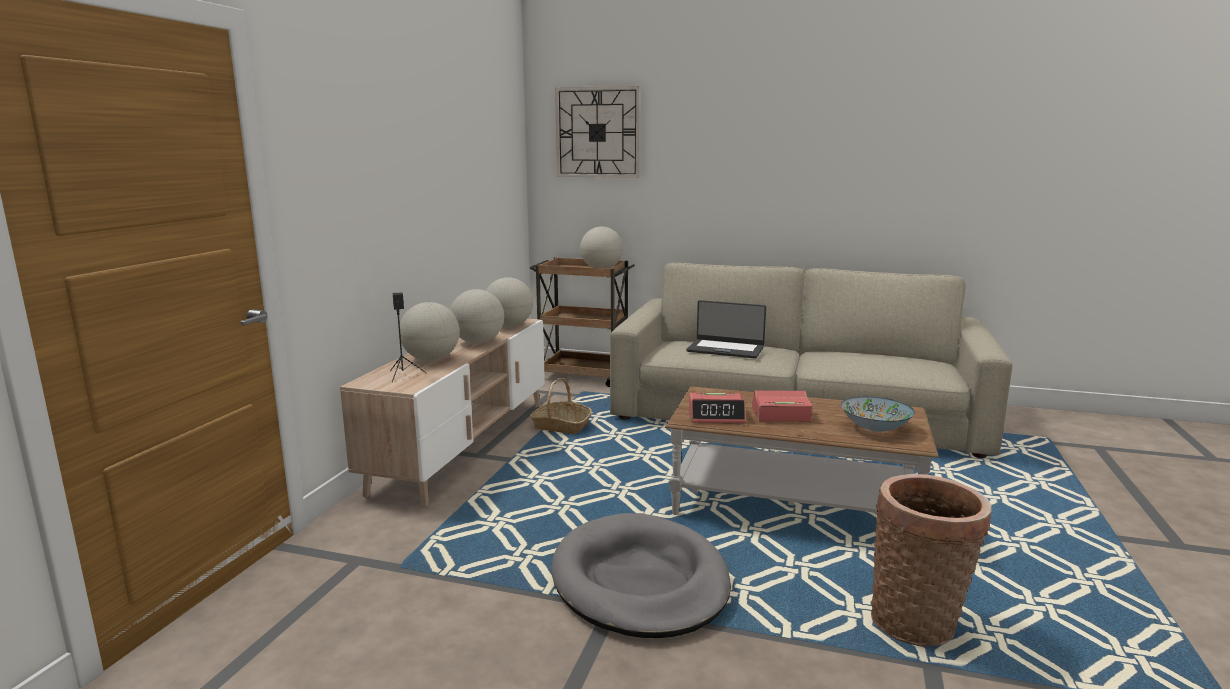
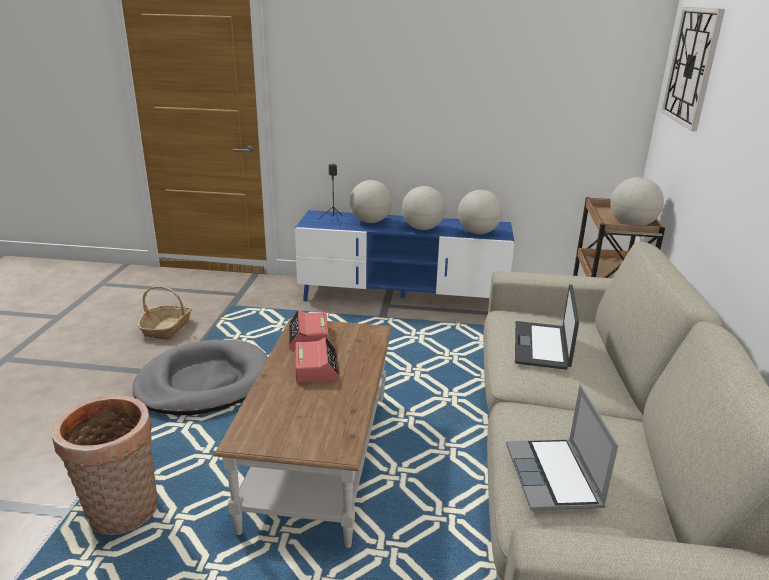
camera: 80 degrees right, 10 degrees up
(464, 444) = (402, 297): beige tv stand -> blue tv stand
(561, 426) = (457, 329): basket -> basket (167, 328)
(875, 428) = (283, 419): bowl -> none
(898, 365) = (554, 477): none -> laptop

